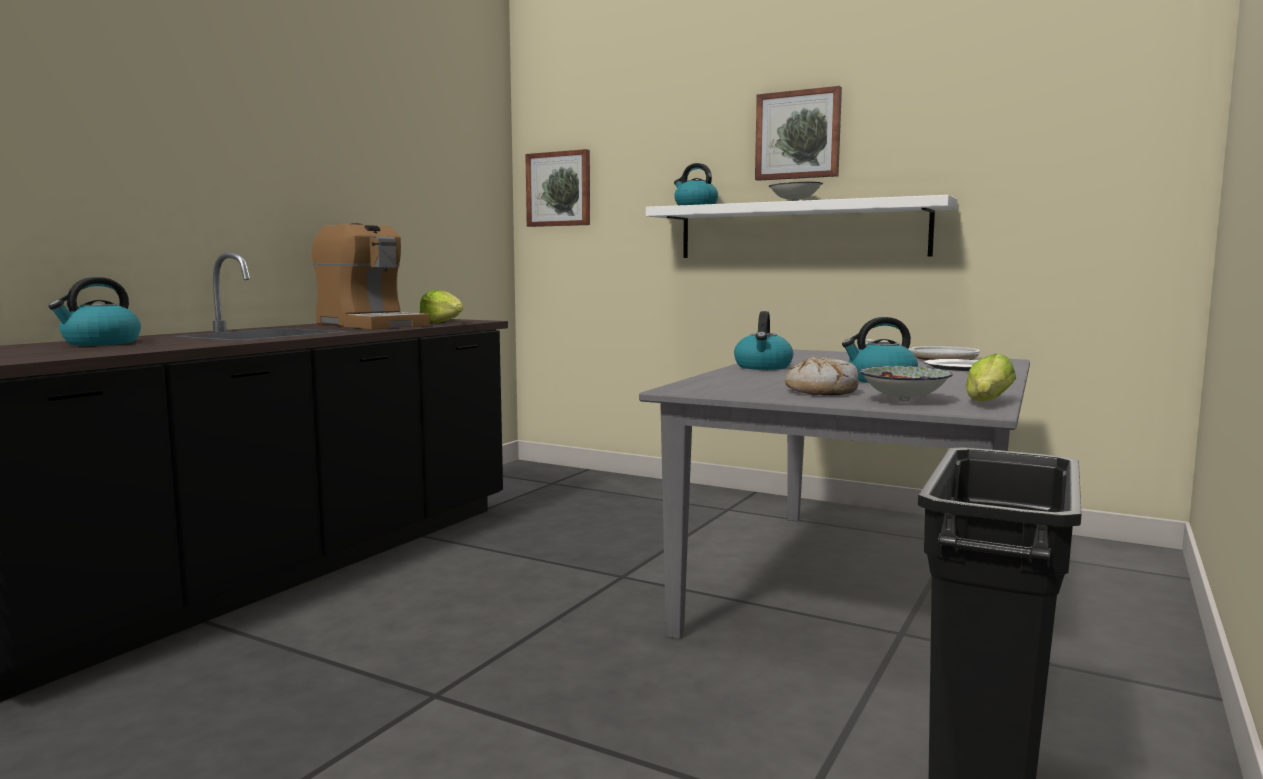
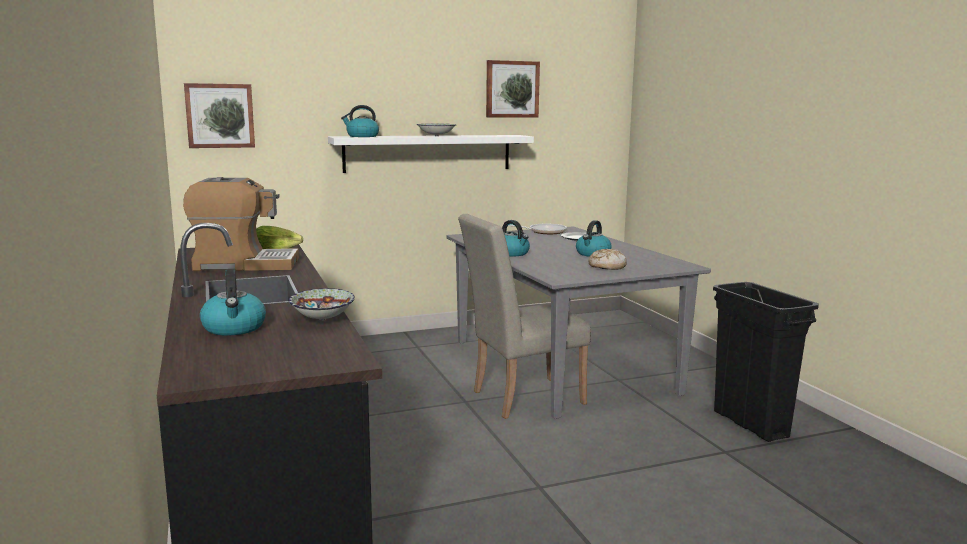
camera: 50 degrees left, 5 degrees up
(692, 598) = (520, 398): none -> beige chair
(798, 135) = (425, 88): picture -> picture (512, 89)
(903, 400) = (650, 266): bowl -> bowl (322, 319)
(987, 403) = (674, 261): lettuce -> none

